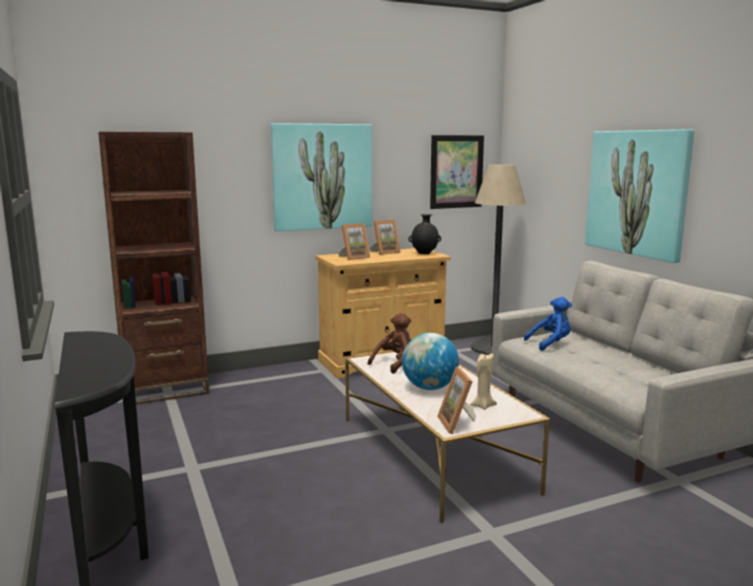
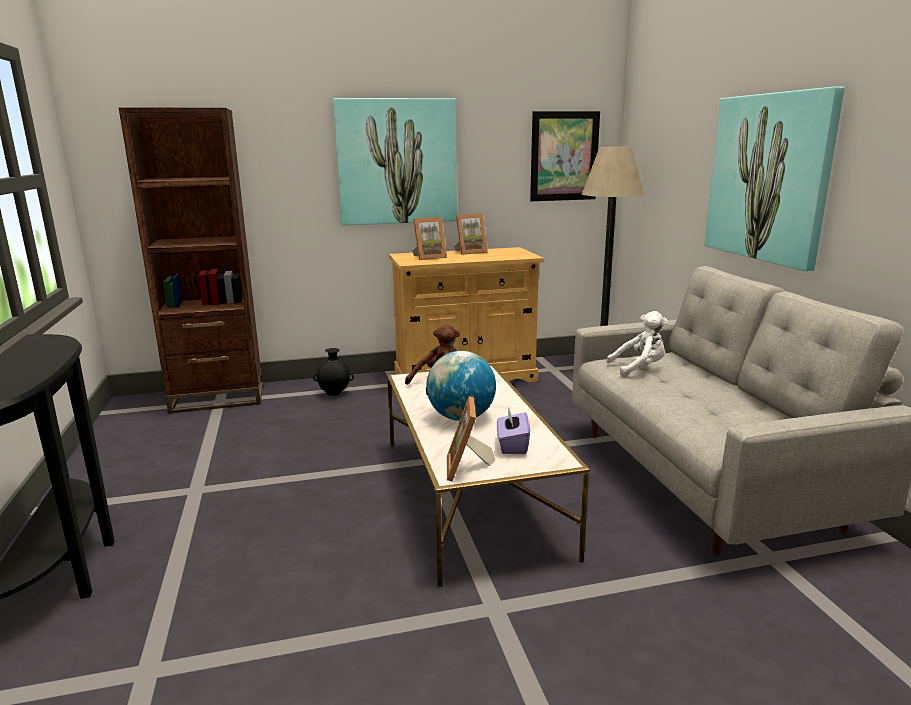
camera: 10 degrees right, 5 degrees up
(424, 253) = (515, 254): black vase -> black vase (334, 393)
(482, 406) = (512, 445): beige candle -> purple tissue box
(550, 344) = (639, 369): blue plush toy -> white plush toy

